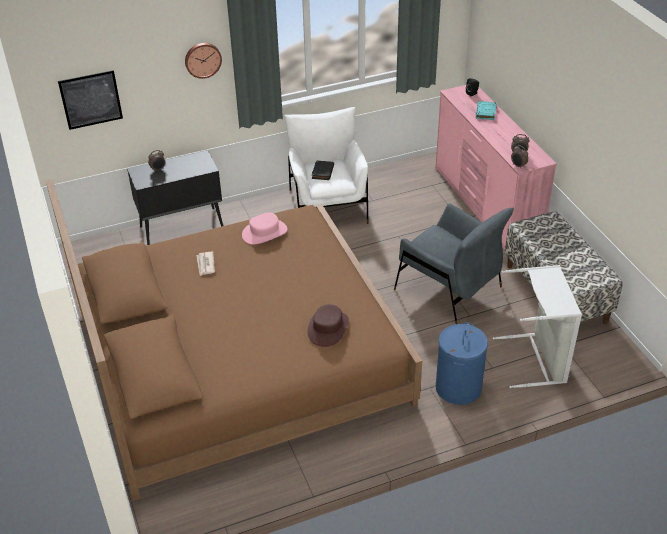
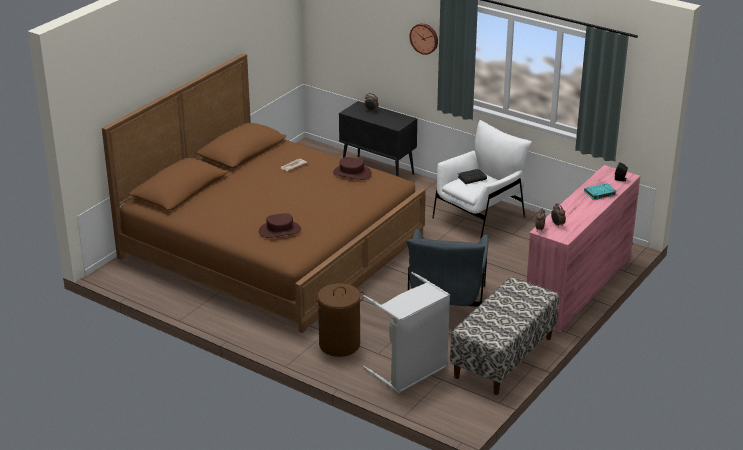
camera: 55 degrees right, 10 degrees down
(91, 99) = (344, 31): picture -> none
(264, 233) = (352, 173): pink hat -> brown hat
(458, 388) = (339, 345): blue laundry basket -> brown laundry basket

